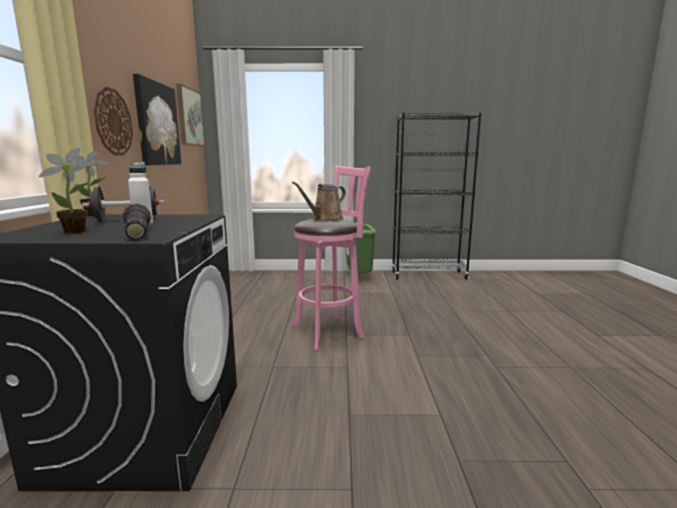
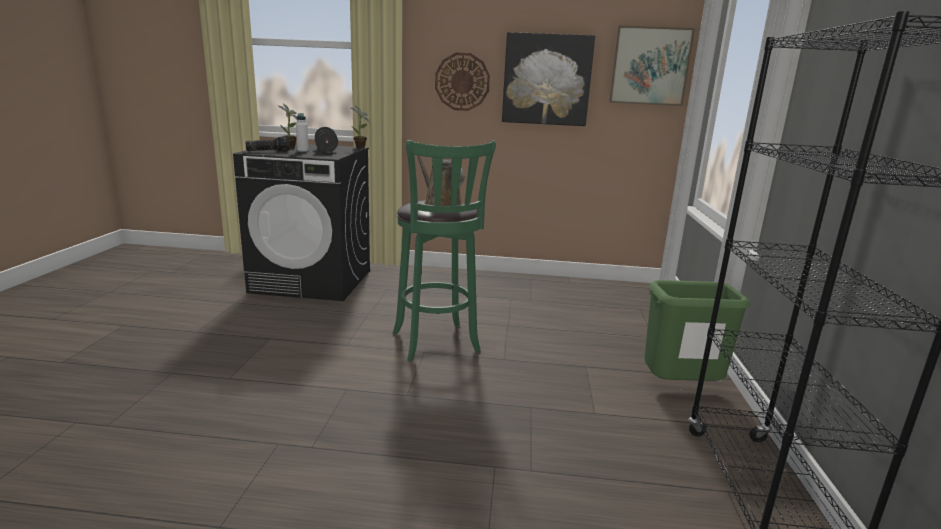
camera: 95 degrees right, 5 degrees up
(331, 331) = (437, 344): pink stool -> green stool

